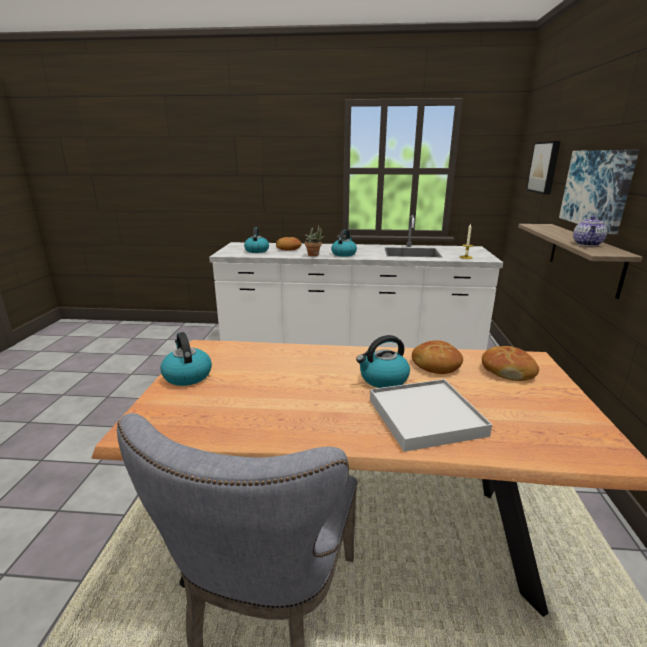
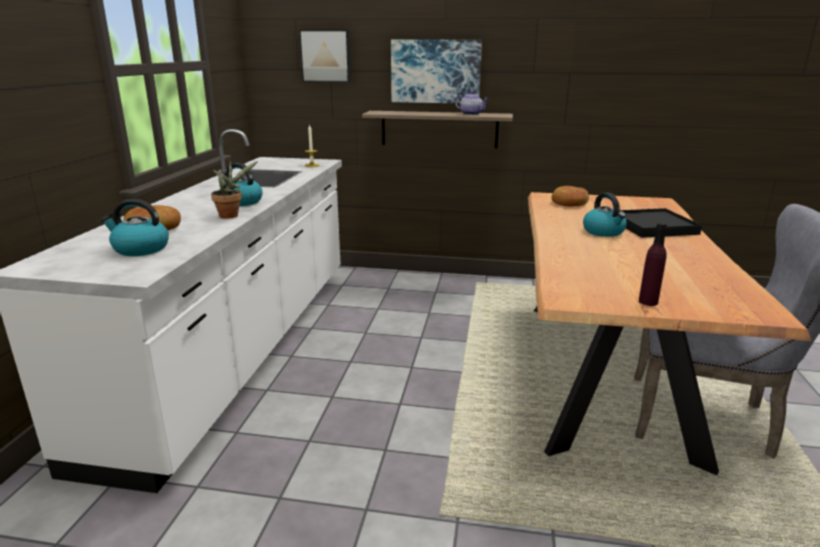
camera: 85 degrees left, 0 degrees up
(187, 375) = (648, 302): kettle -> purple bottle
(425, 417) = (653, 226): white tray -> black tray
(435, 364) = (568, 217): bread -> none

